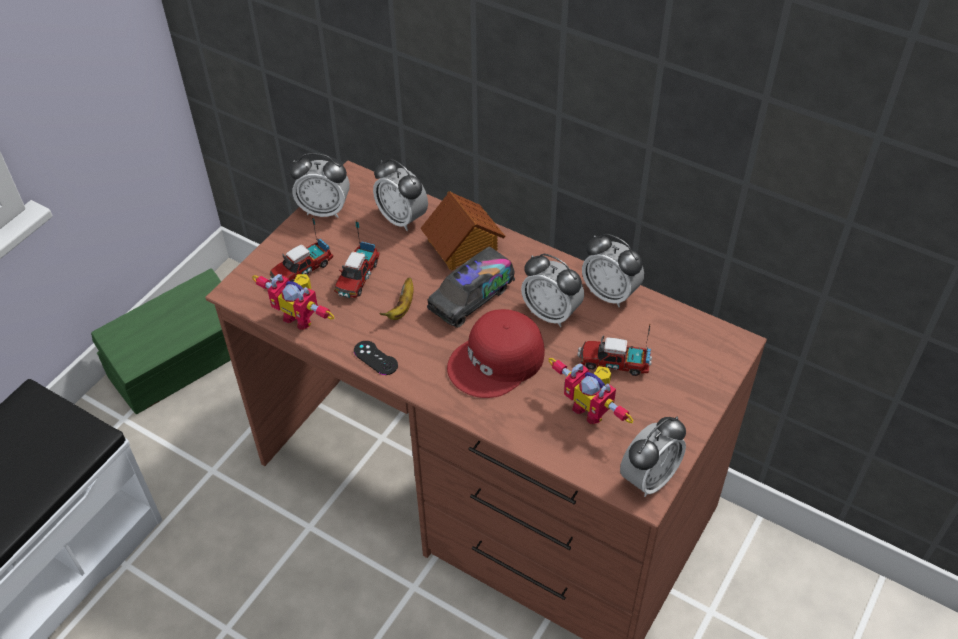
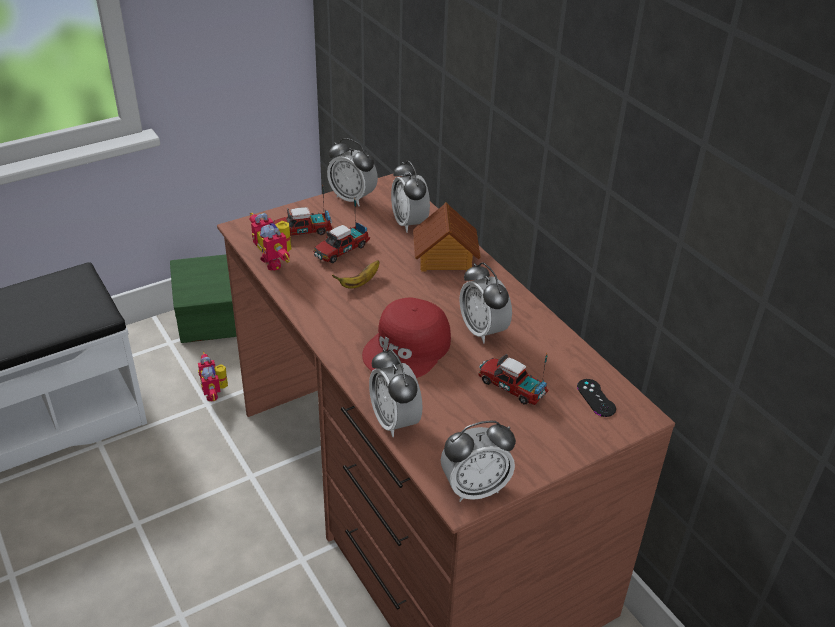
camera: 25 degrees right, 10 degrees down
(375, 358) = (310, 309): black game controller -> black game controller (596, 398)
(471, 298) = (422, 296): toy truck -> none
(497, 361) = (408, 348): red cap -> red cap turned 45 degrees counterclockwise
(591, 408) = (463, 414): toy robot -> toy robot (215, 393)
(610, 294) = (547, 335): alarm clock -> alarm clock (394, 421)

